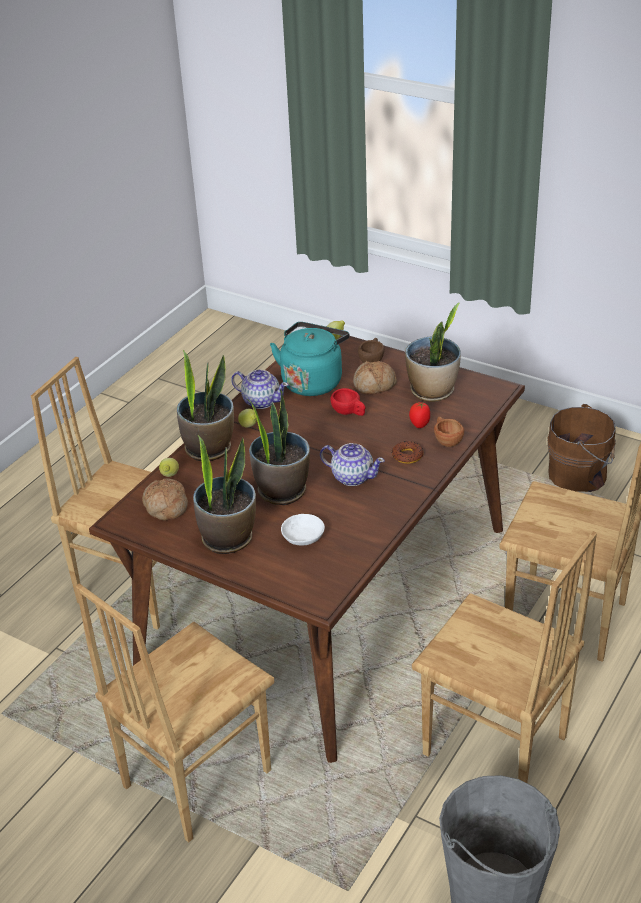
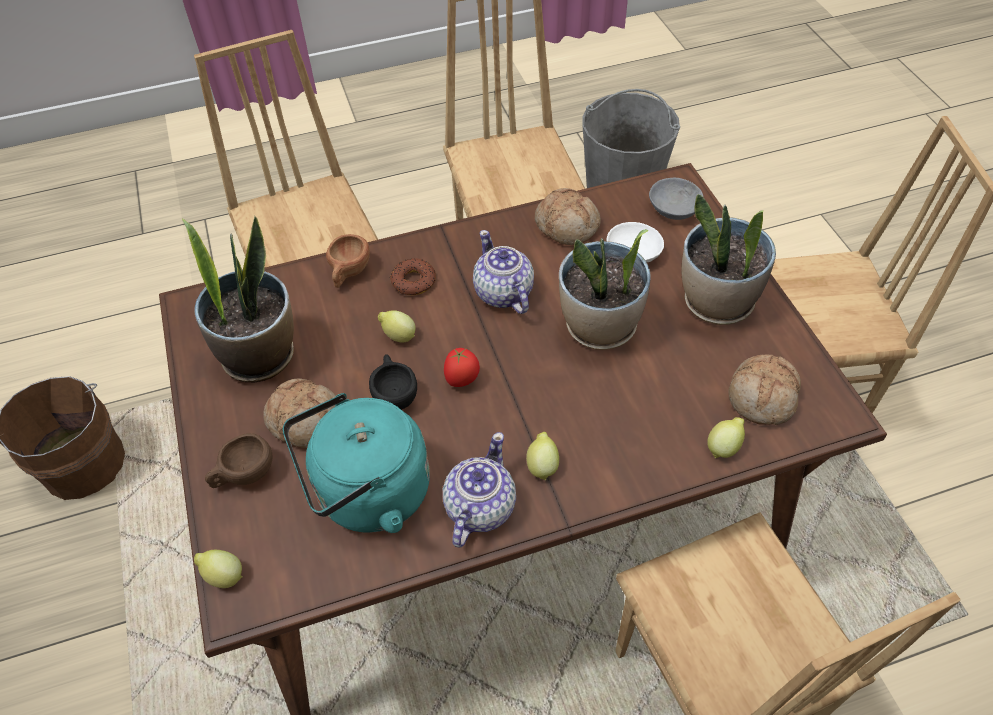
camera: 140 degrees left, 15 degrees up
(209, 448) = (632, 462): potted plant -> none
(261, 401) = (479, 508): teapot -> teapot turned 45 degrees clockwise
(307, 579) = (672, 209): none -> grey bowl
(349, 412) = (394, 394): red cup -> black cup
(361, 531) = (567, 225): none -> bread
(379, 431) = (398, 336): none -> lemon
(419, 424) = (344, 314): tomato -> tomato (462, 380)

